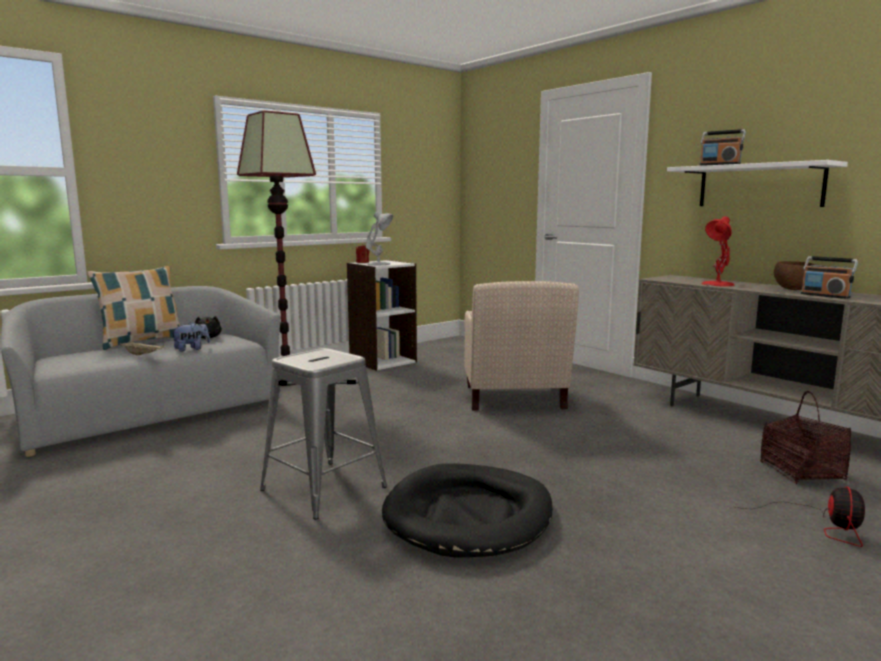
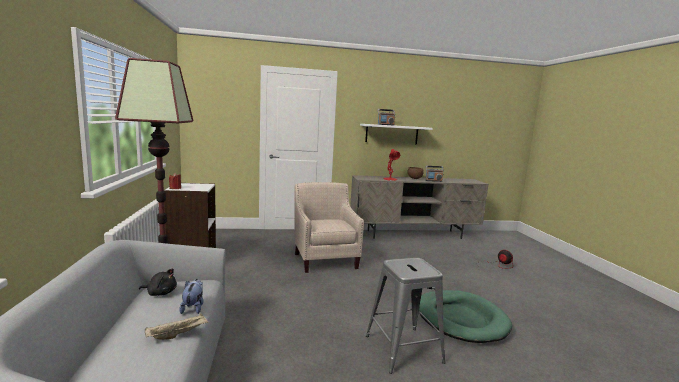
camera: 60 degrees left, 0 degrees up
(141, 342) = (106, 327): pillow -> none
(380, 264) = (198, 188): white table lamp -> none
(469, 515) = (460, 319): black dog bed -> green dog bed
(513, 400) = (325, 259): beige armchair -> beige armchair turned 135 degrees counterclockwise
(801, 471) = (454, 250): basket -> none

